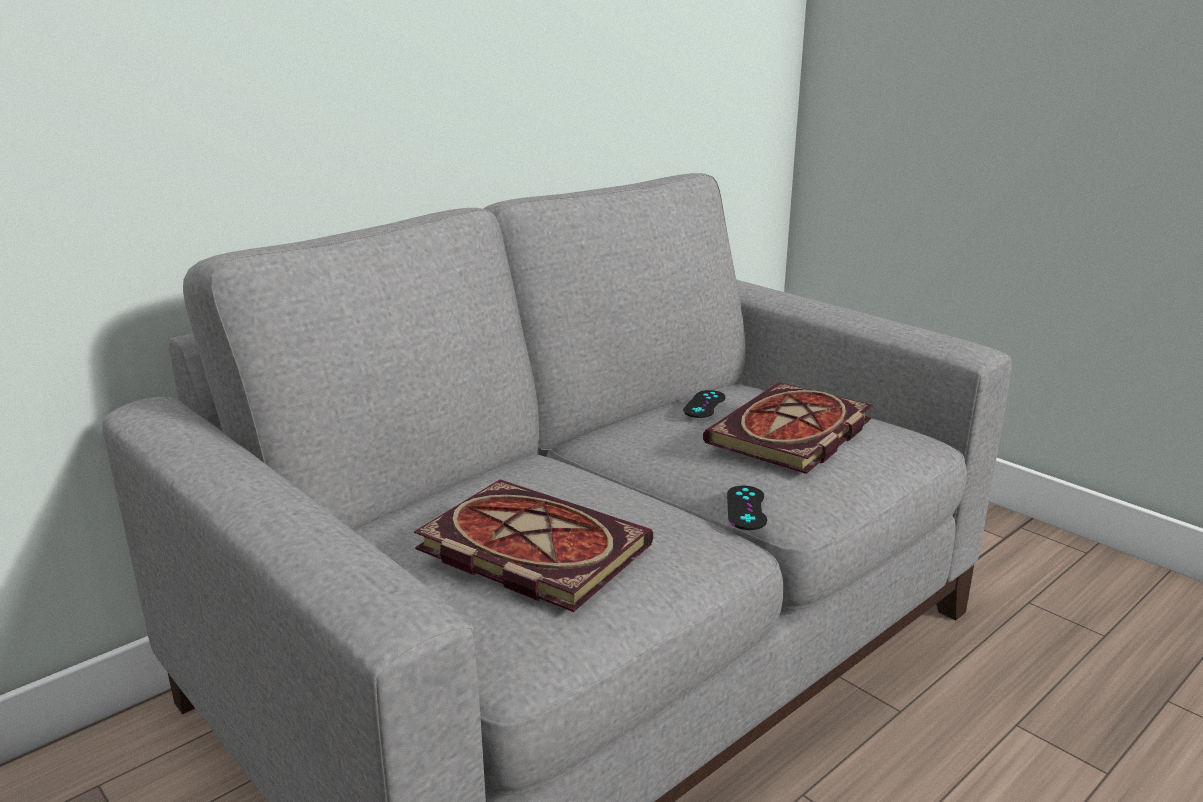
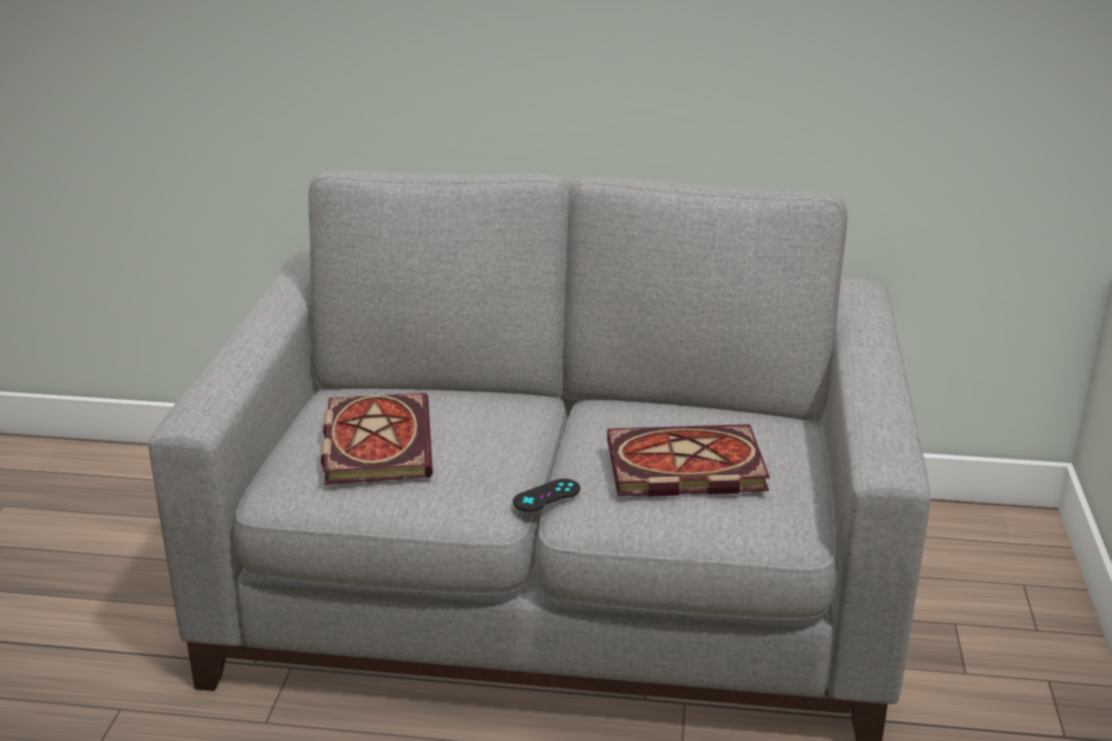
camera: 50 degrees right, 5 degrees up
(704, 404) = (698, 417): black game controller -> none

